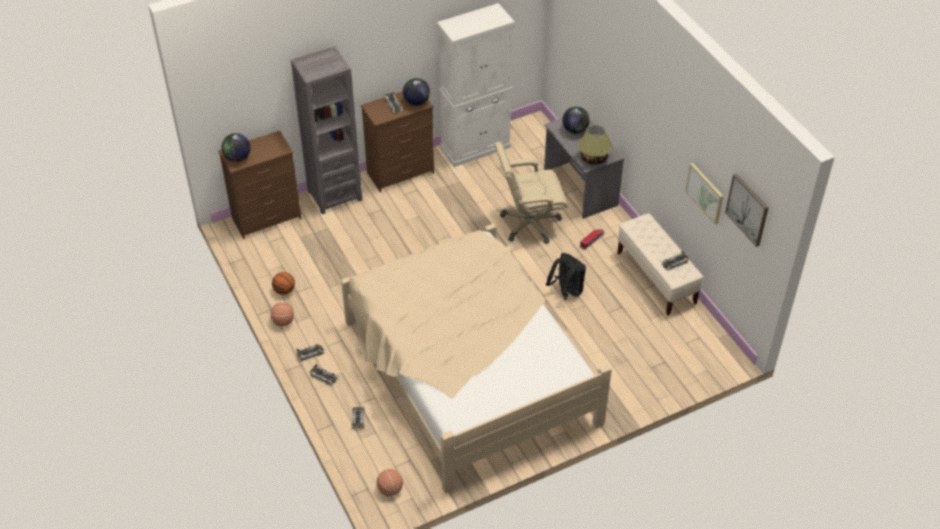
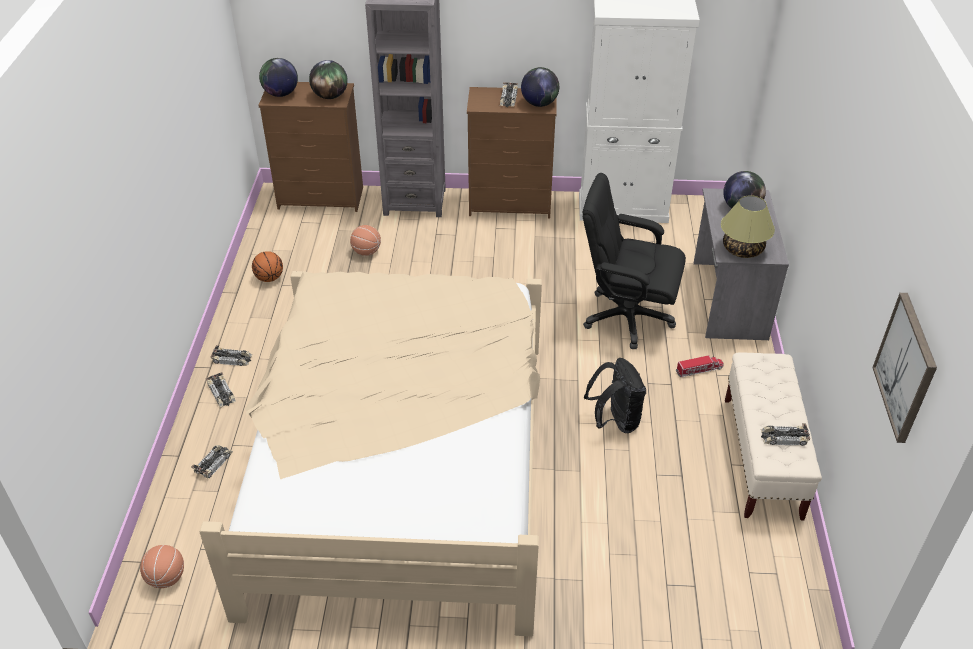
camera: 30 degrees right, 5 degrees down
(274, 147) = (330, 96): none -> globe
(283, 321) = (236, 310): basketball -> basketball (366, 251)
(529, 224) = (626, 317): beige office chair -> black office chair
(705, 192) = (859, 329): picture -> none

